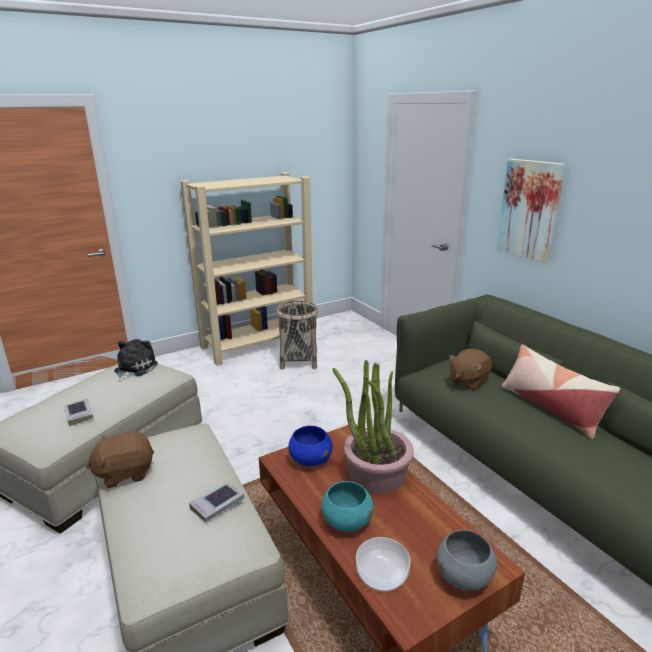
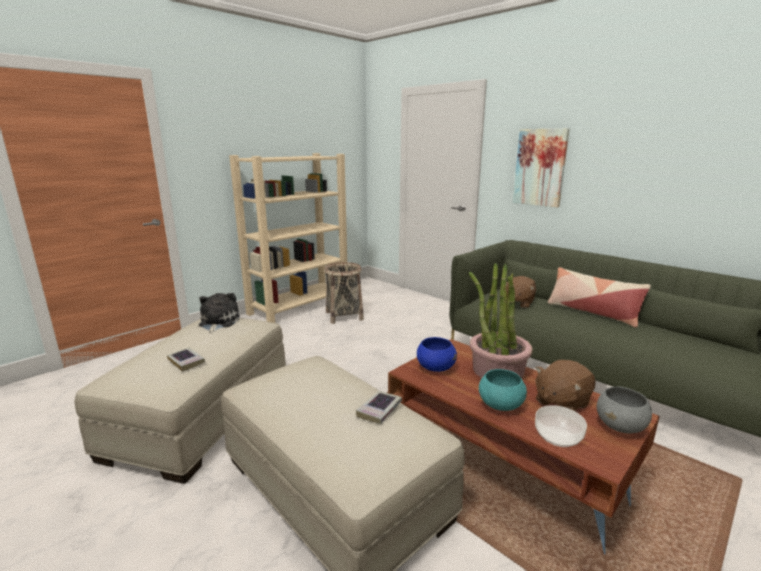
camera: 15 degrees left, 5 degrees down
(125, 473) = (269, 400): brown plush toy -> brown plush toy (561, 402)

